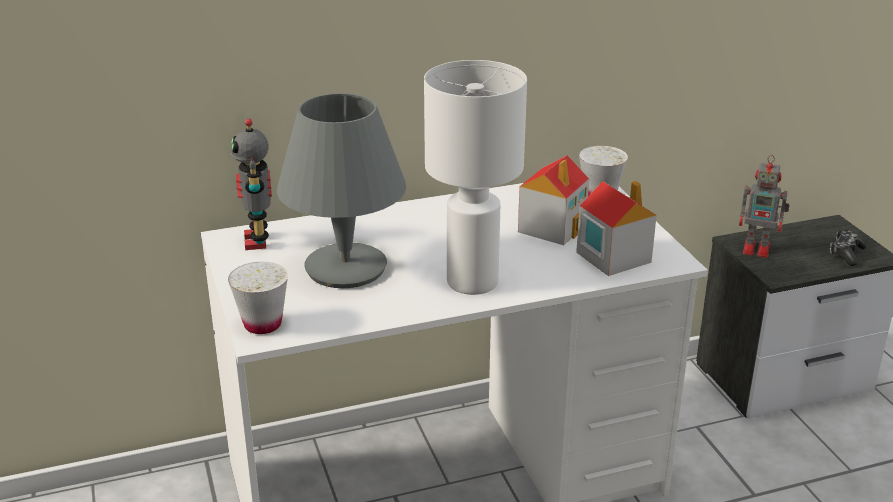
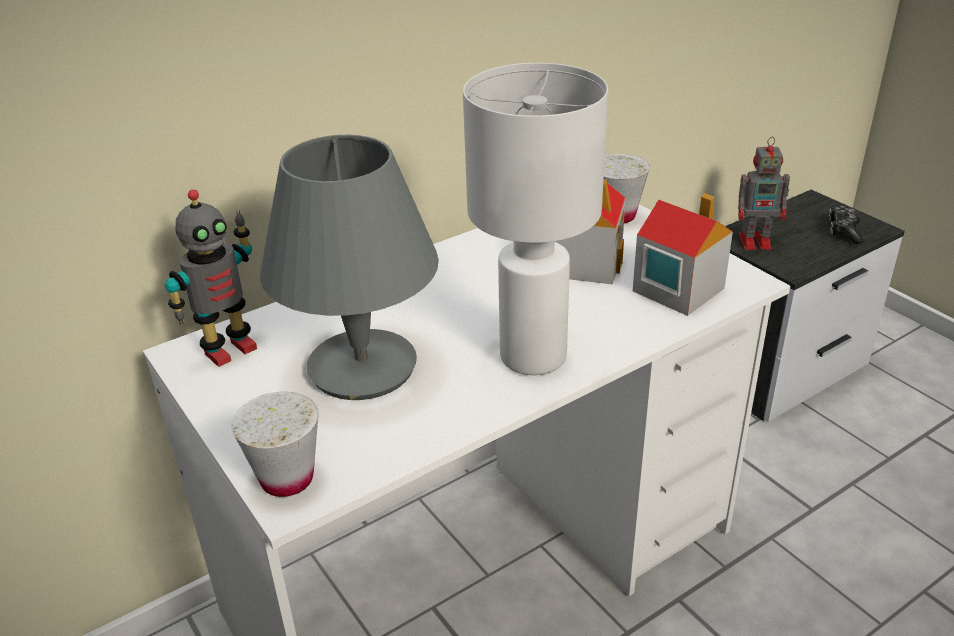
camera: 15 degrees left, 5 degrees up
(258, 241) = (228, 349): toy robot -> toy robot turned 105 degrees counterclockwise

